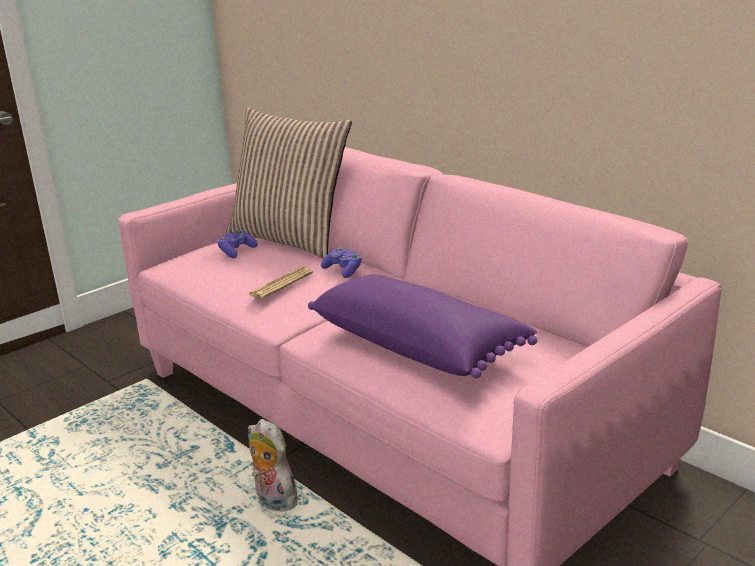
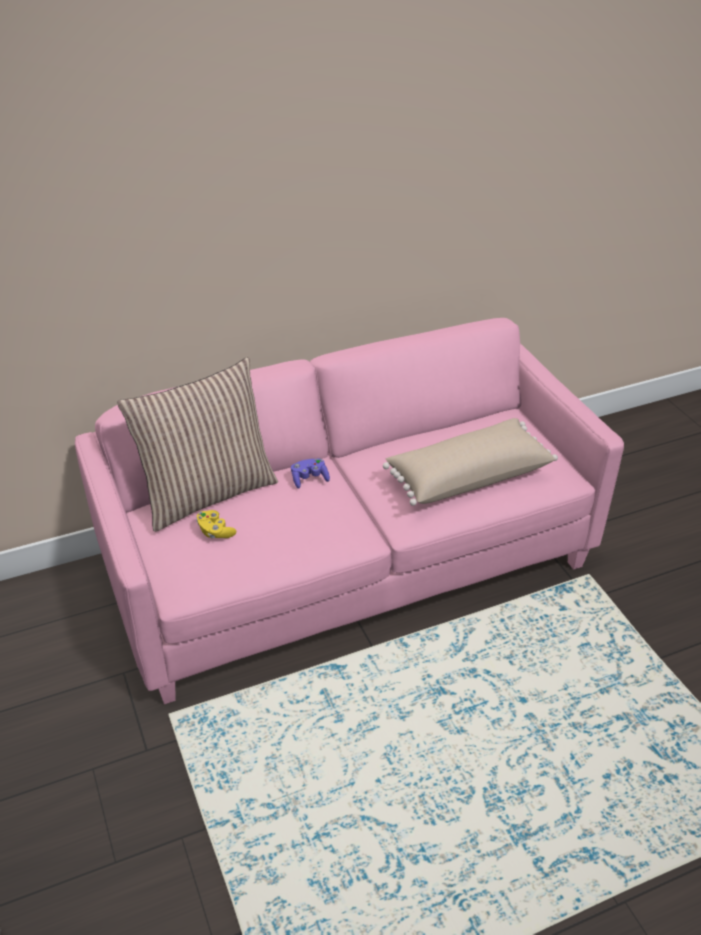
camera: 70 degrees left, 15 degrees up
(236, 252) = (215, 532): purple game controller -> yellow game controller
(273, 501) = (423, 655): plush toy -> none
(280, 284) = (313, 519): newspaper -> none
(418, 345) = (467, 476): purple pillow -> beige pillow

